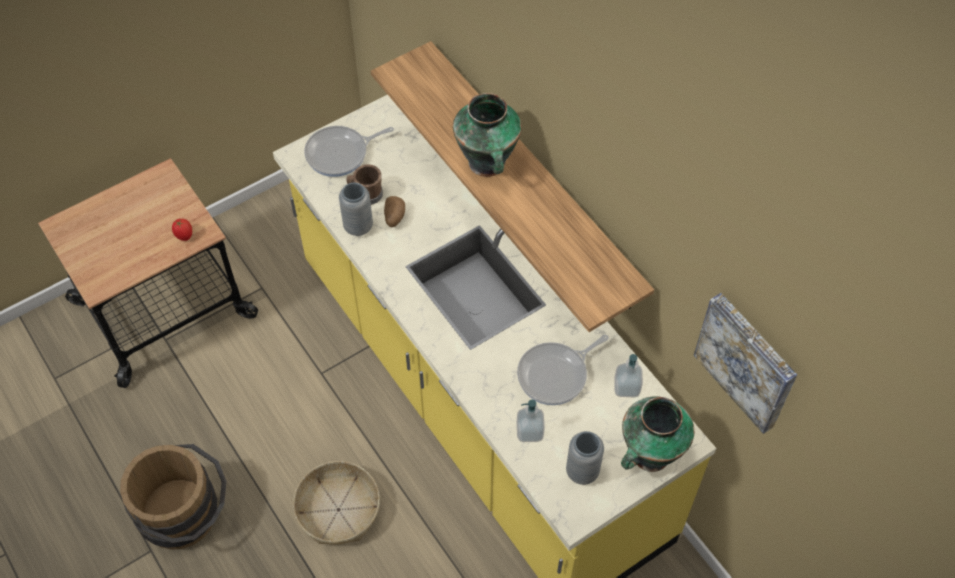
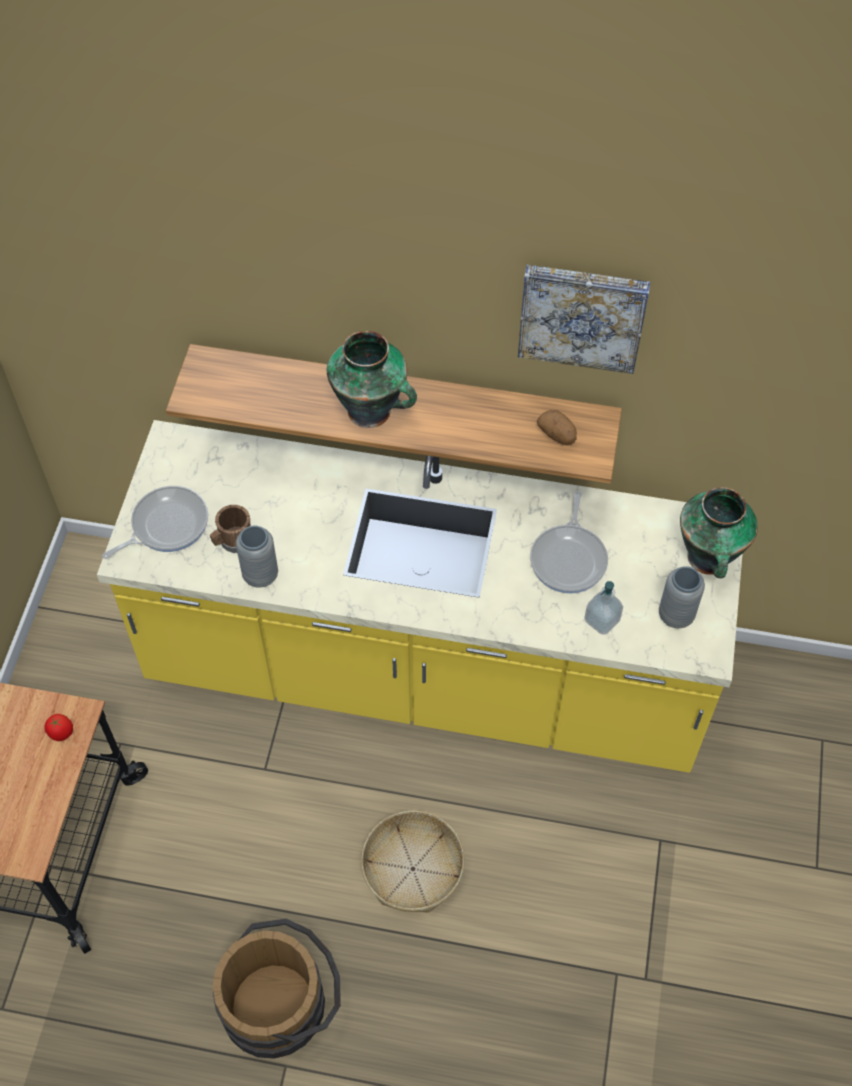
camera: 45 degrees left, 0 degrees up
(340, 154) = (166, 525): frying pan -> frying pan turned 150 degrees counterclockwise
(394, 217) = (283, 541): potato -> potato (557, 435)
(626, 387) = (632, 521): soap dispenser -> none
(747, 361) = (772, 398): picture -> picture (582, 315)

